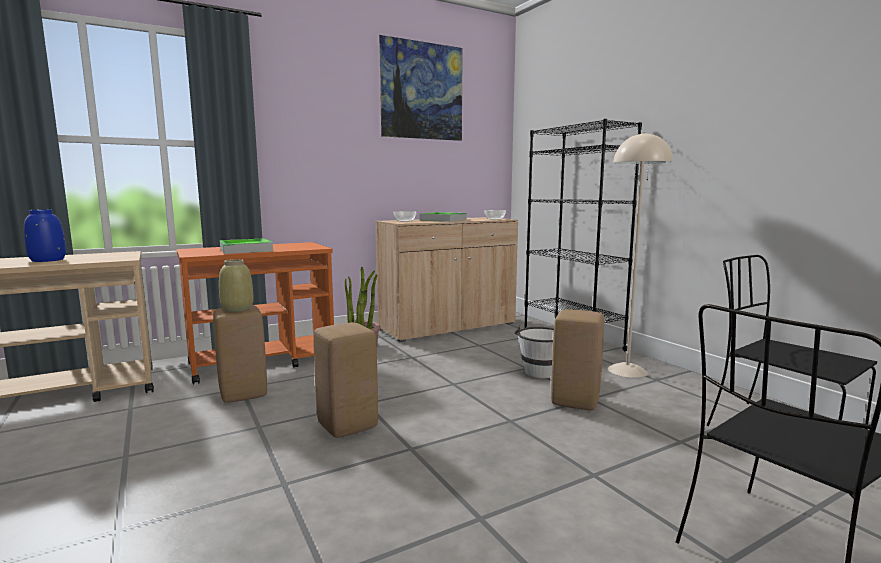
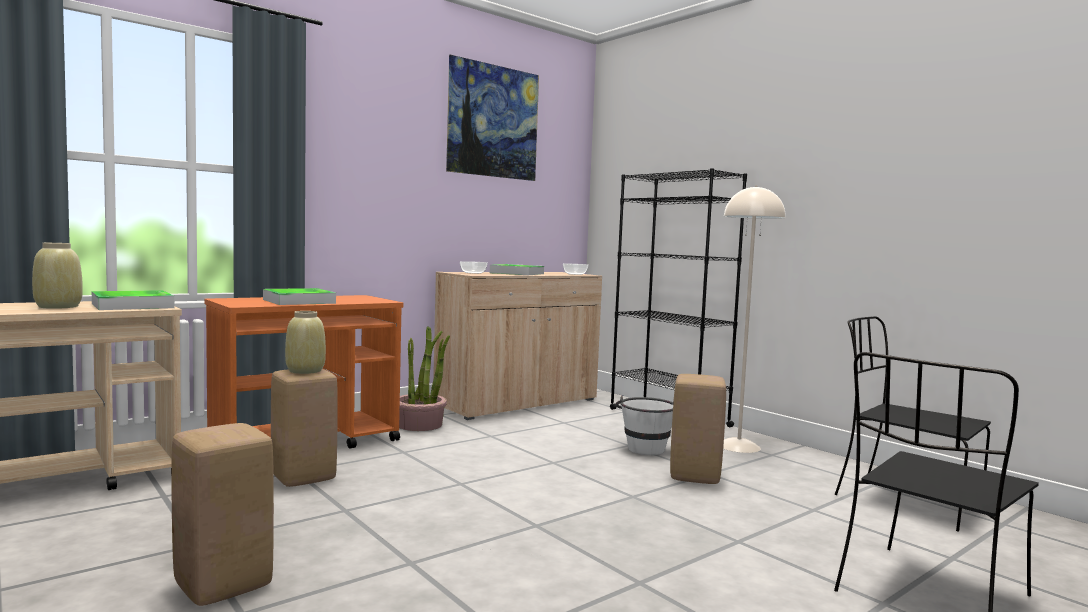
camera: 10 degrees left, 5 degrees down
(47, 260) = (57, 307): blue vase -> beige vase
(106, 257) = (132, 305): none -> tray
(346, 425) = (450, 506): beige stool -> beige stool (221, 585)

